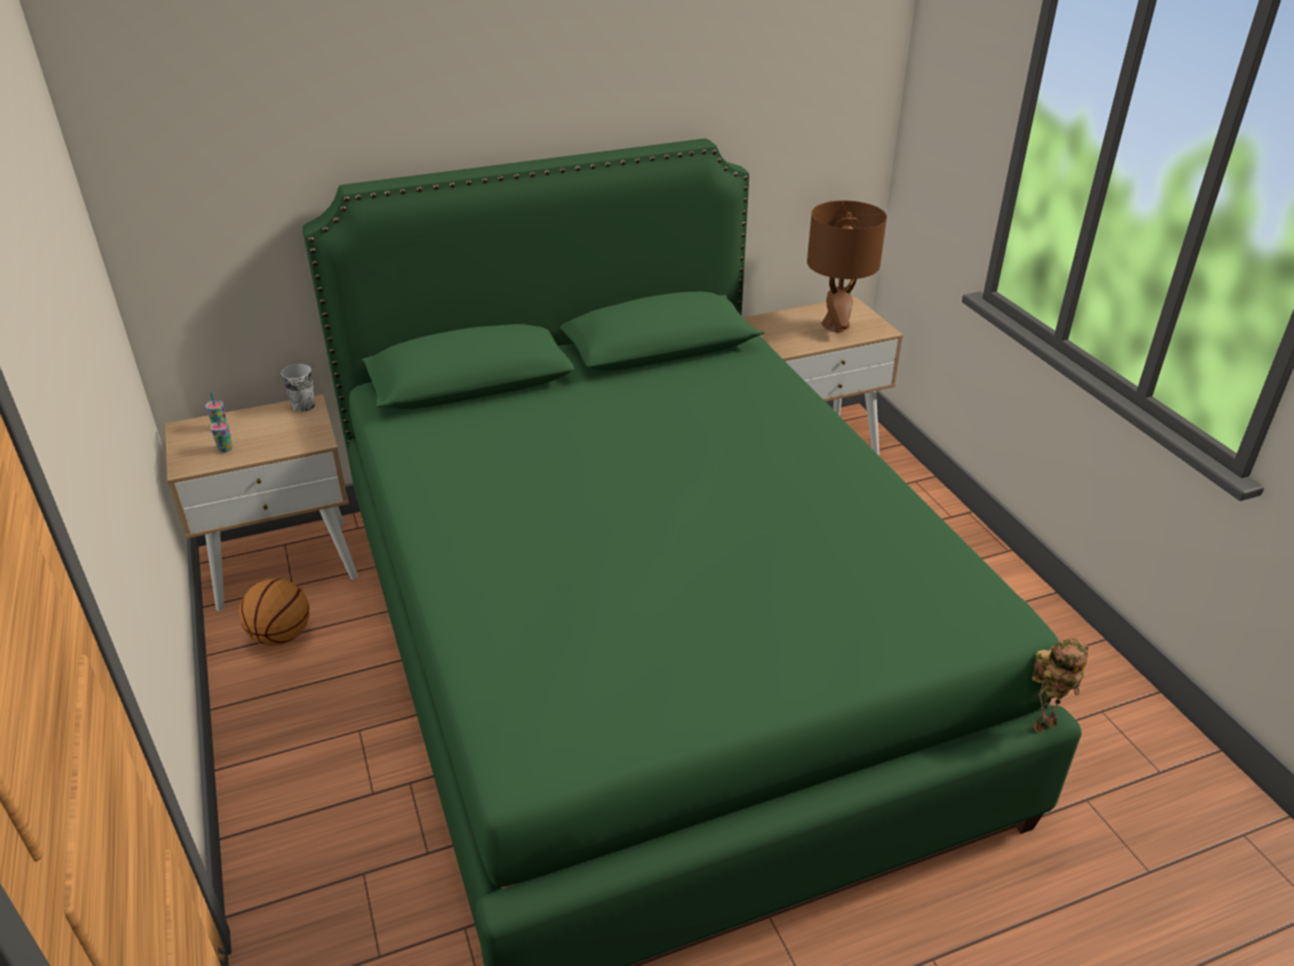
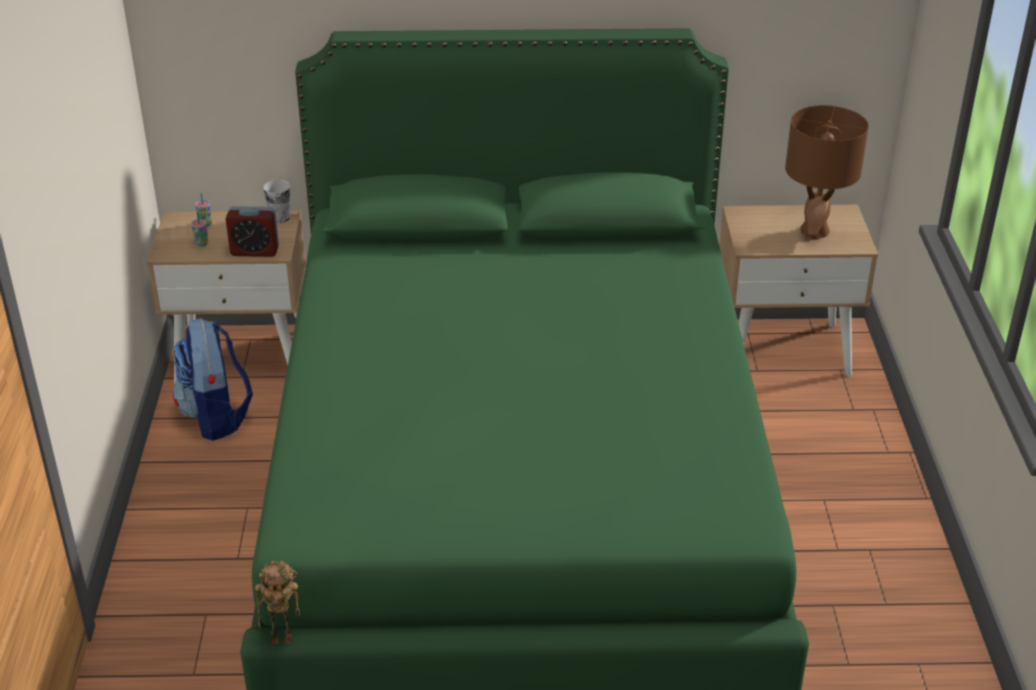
camera: 20 degrees right, 0 degrees up
(281, 636) = (217, 417): basketball -> backpack
(291, 445) = (255, 251): none -> alarm clock
(1043, 723) = (772, 629): toy robot -> toy robot (284, 638)

